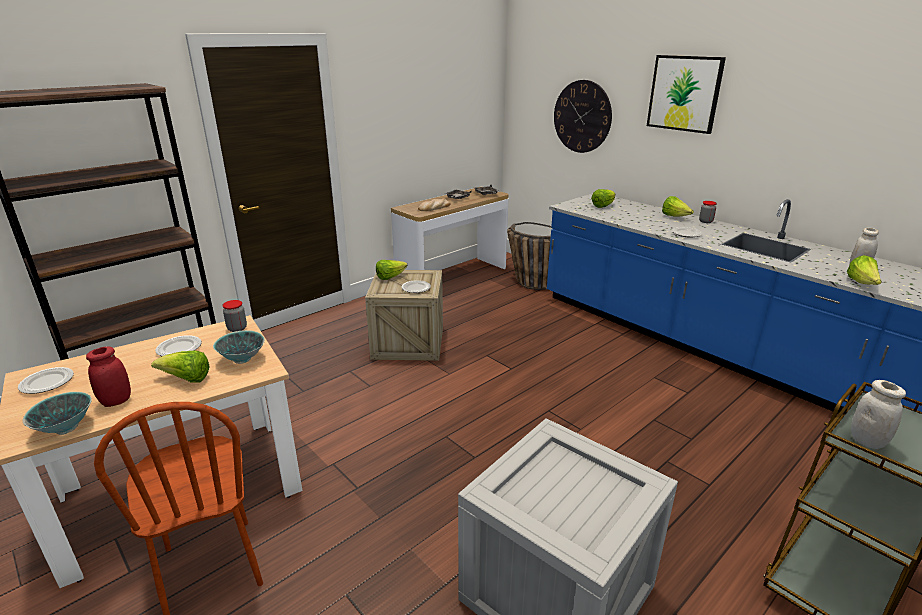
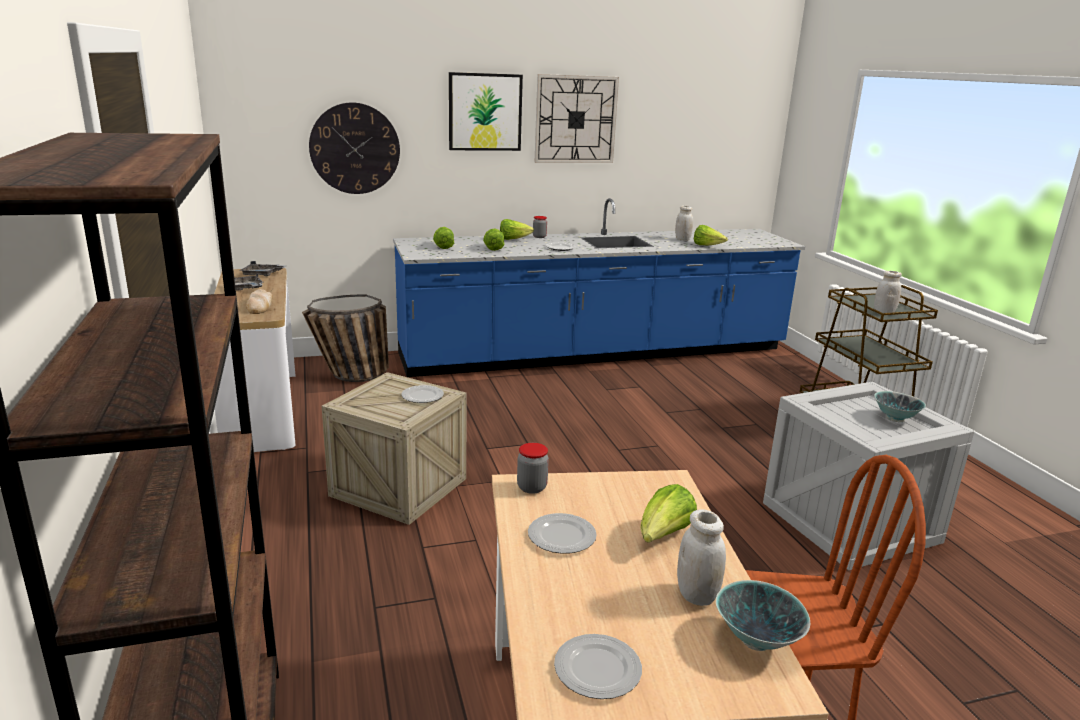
camera: 65 degrees left, 5 degrees down
(116, 401) = (697, 595): red jar -> white jar
(242, 359) = (631, 493): bowl -> bowl (895, 419)
(390, 277) = (364, 403): lettuce -> lettuce (493, 248)
(778, 107) = (575, 119): none -> wall clock

